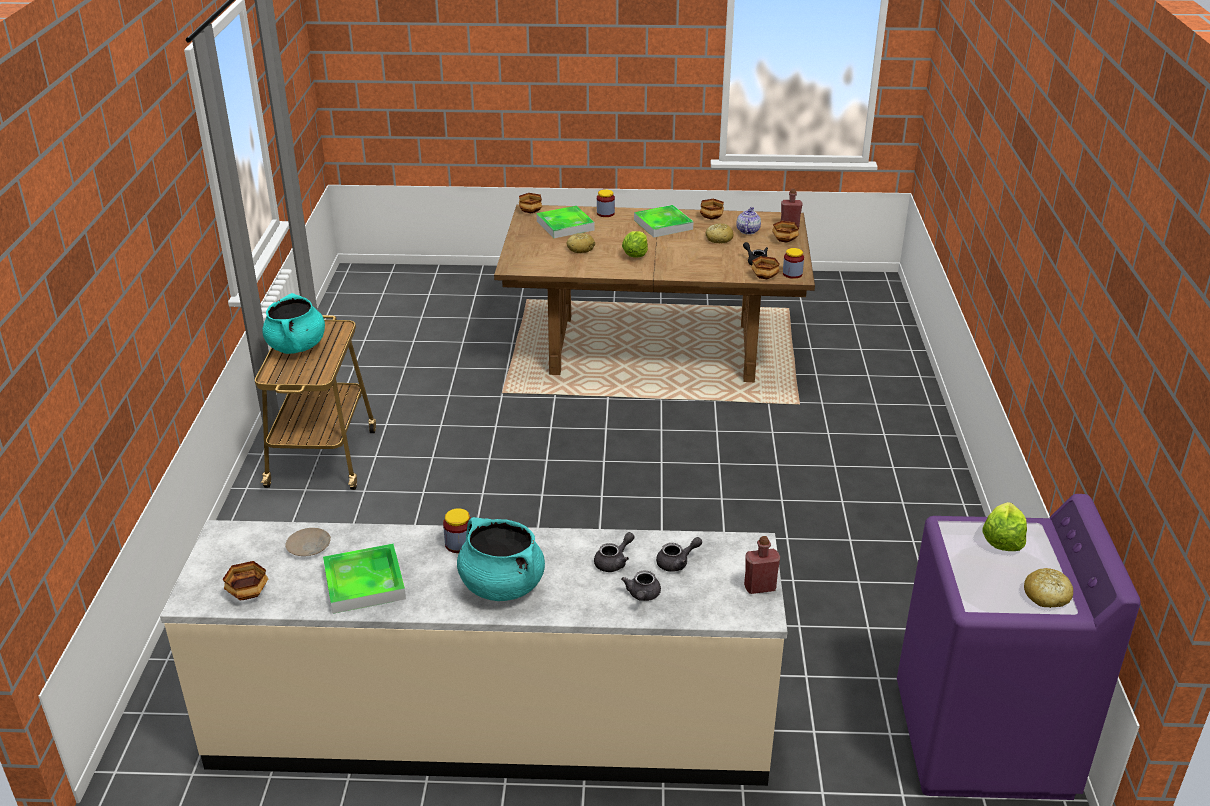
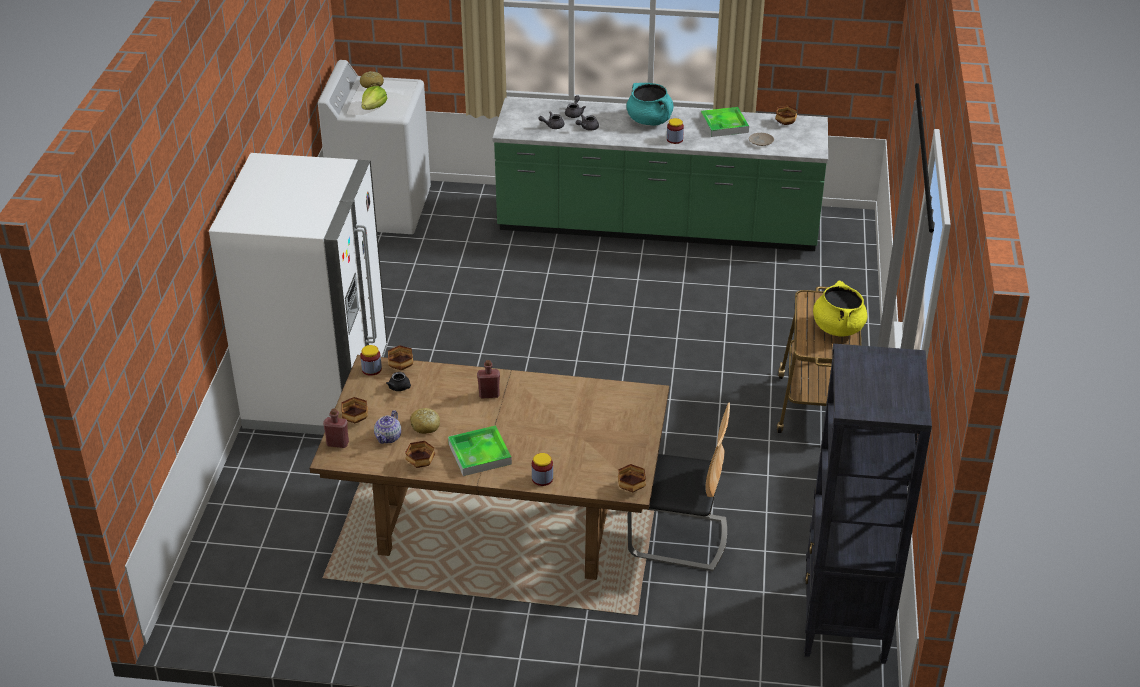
camera: 175 degrees left, 5 degrees up
(296, 347) = (838, 328): turquoise cooking pot -> yellow cooking pot
(361, 303) = (844, 622): none -> black bookcase
(490, 345) = (678, 538): none -> chair
(491, 725) = (657, 228): beige counter -> green counter
(565, 225) = (591, 459): tray -> none
(580, 248) = (578, 418): bread -> none
(635, 254) = (521, 406): lettuce -> none
(760, 587) = (511, 114): red bottle -> red bottle (489, 394)
(891, 448) = (317, 390): none -> white fridge
(983, 741) = (381, 209): purple washing machine -> white washing machine

